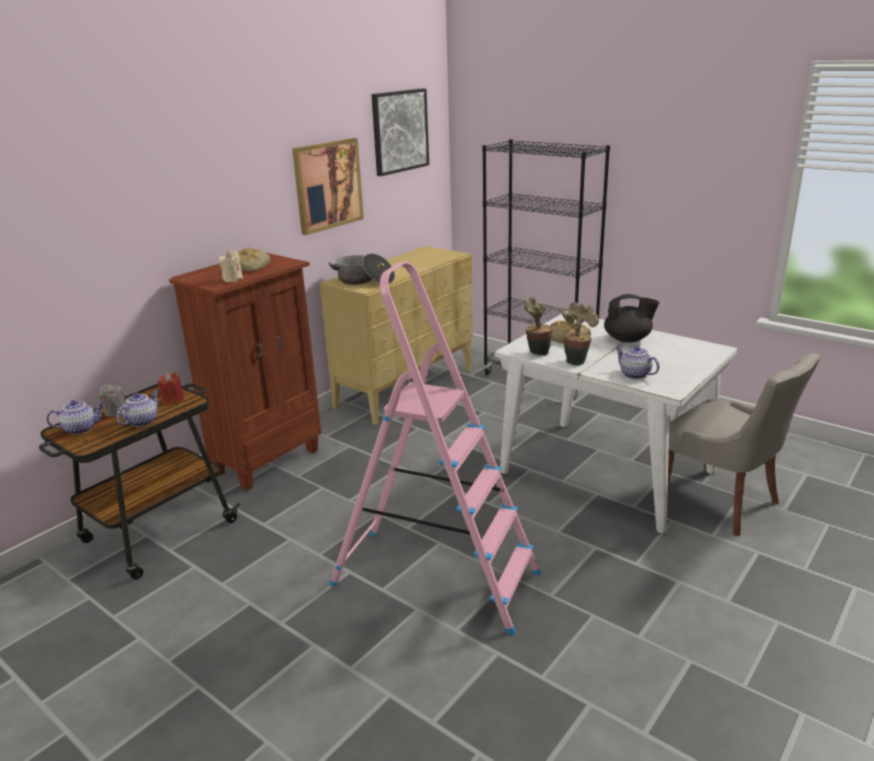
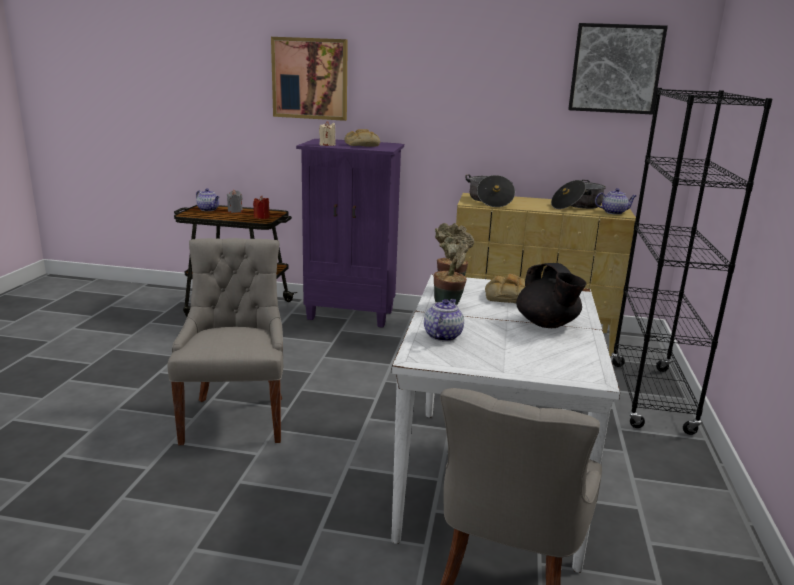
camera: 60 degrees right, 5 degrees down
(142, 421) = (225, 217): teapot -> teapot (614, 212)
(268, 462) = (350, 316): brown cabinet -> purple cabinet
(328, 185) = (497, 104): picture -> picture (310, 78)
(415, 259) = (577, 206): none -> cooking pot
(436, 579) = (236, 418): pink step ladder -> grey chair

